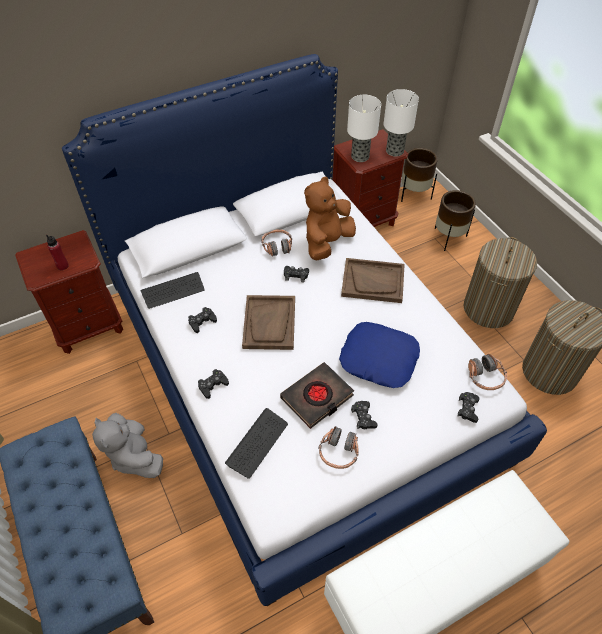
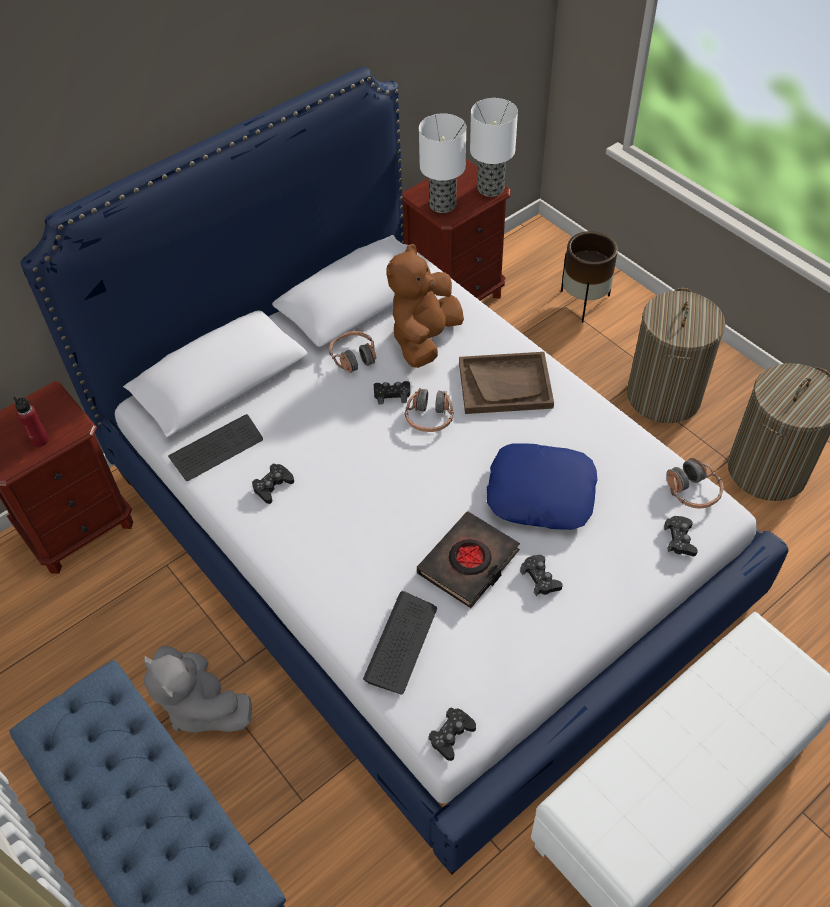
camera: 10 degrees left, 0 degrees up
(213, 385) = (314, 574): black game controller -> black game controller (451, 735)
(269, 323) = (372, 471): brown tray -> none
(338, 452) = (518, 632): headphones -> headphones (429, 418)
(414, 195) = (520, 246): brown planter -> none

